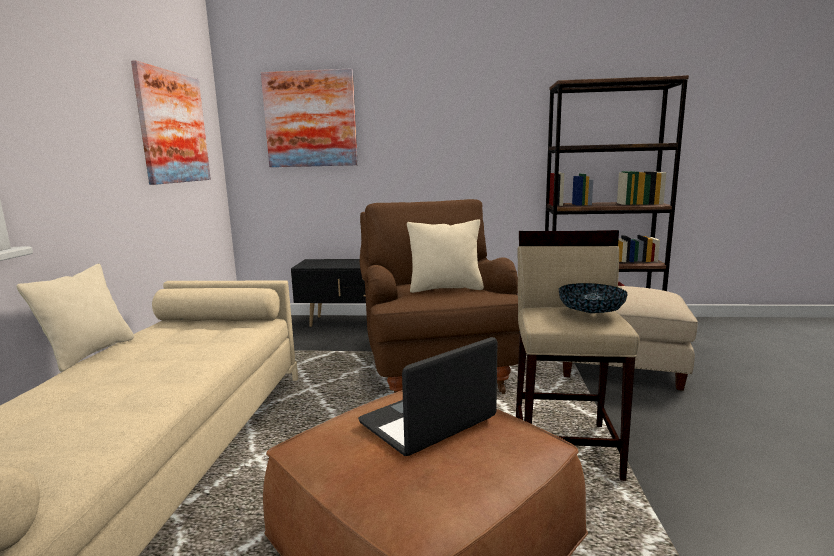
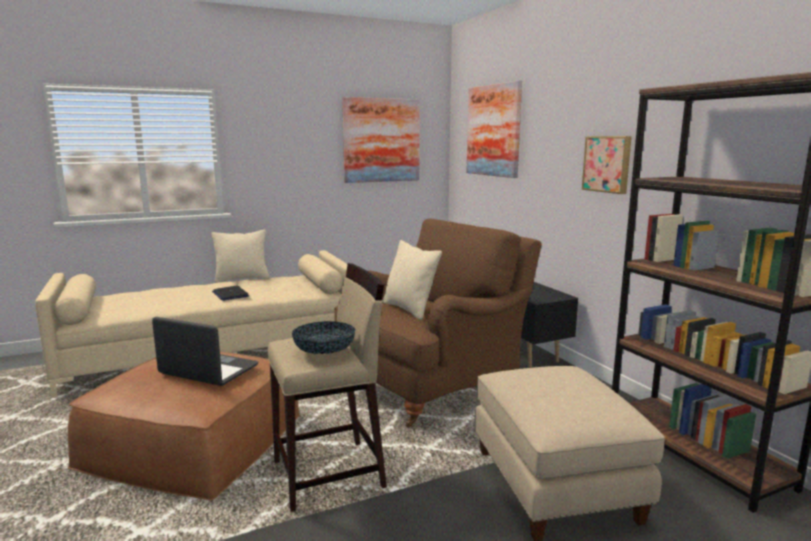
camera: 60 degrees right, 0 degrees up
(174, 363) = (230, 294): none -> laptop
(473, 143) = (607, 164): none -> picture

